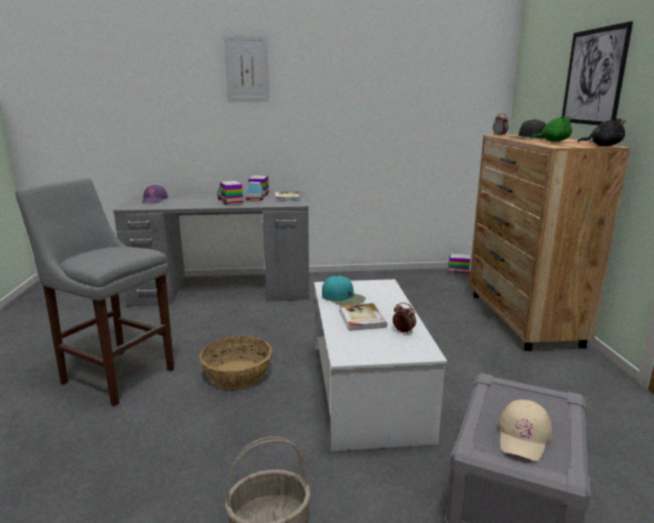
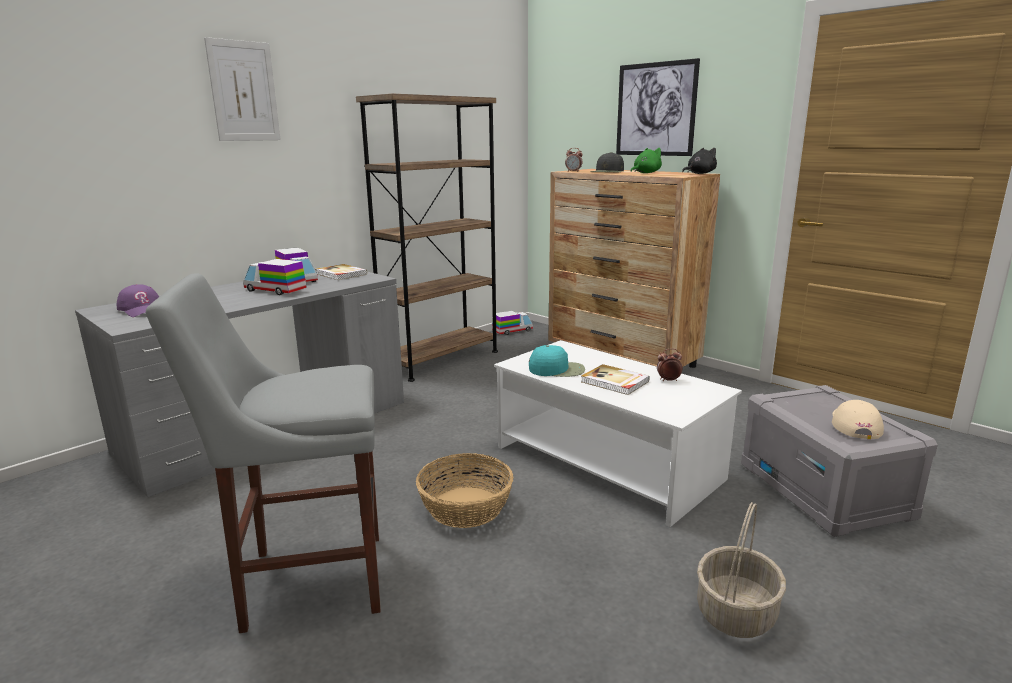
camera: 40 degrees left, 0 degrees up
(377, 279) = (440, 359): none -> brown bookcase
(524, 436) = (854, 424): beige cap -> beige cap turned 150 degrees counterclockwise

